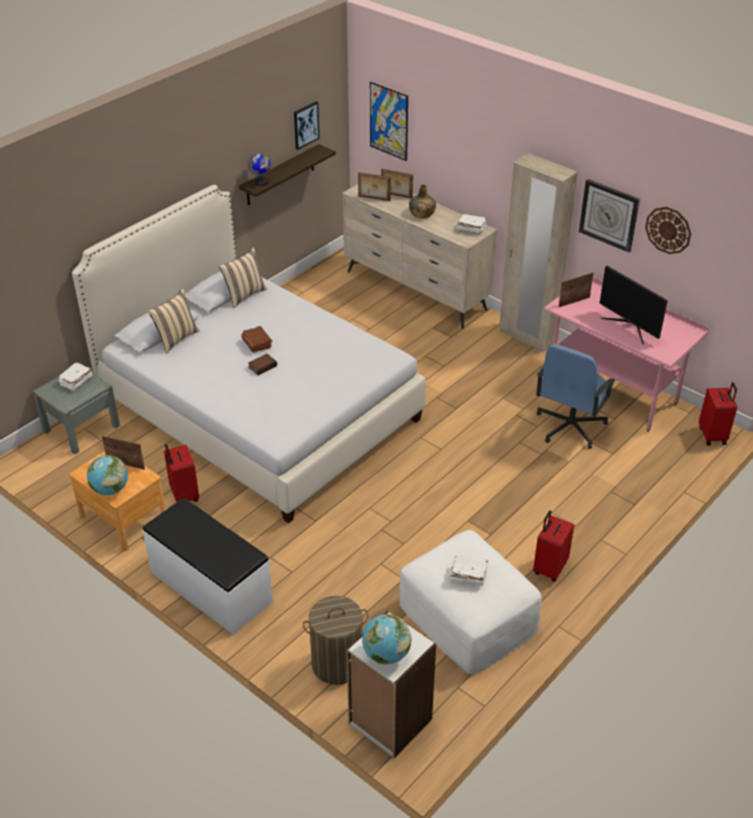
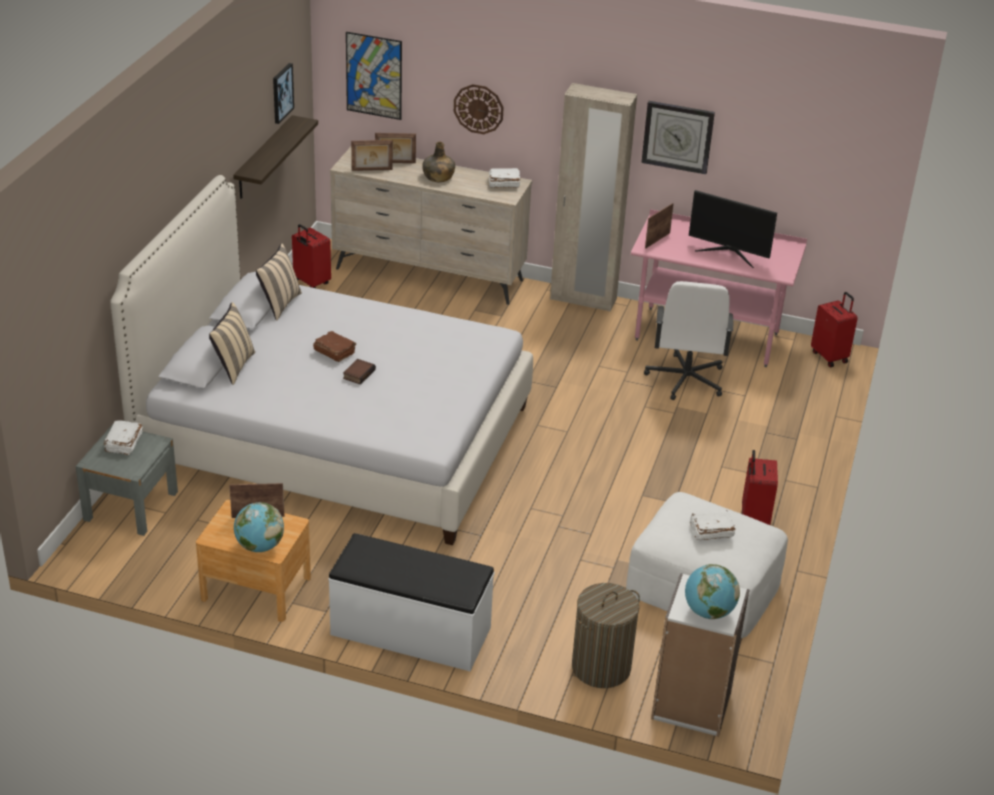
camera: 25 degrees left, 5 degrees down
(183, 495) = (311, 547): red suitcase -> red suitcase (311, 282)
(262, 182) = (258, 167): globe -> none
(569, 427) = (685, 379): blue office chair -> white office chair
(668, 230) = (751, 140): wall clock -> wall clock (478, 109)

